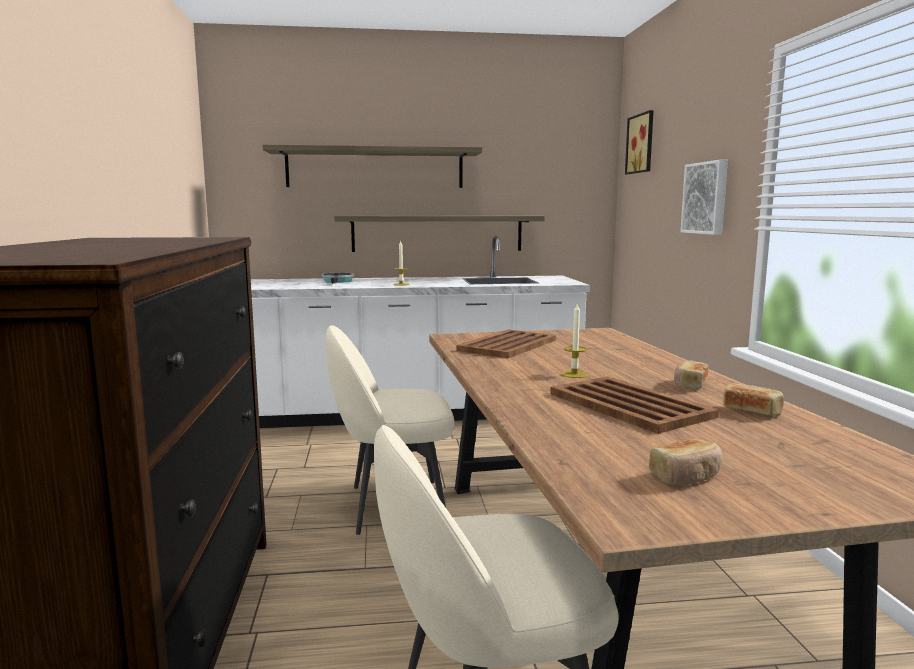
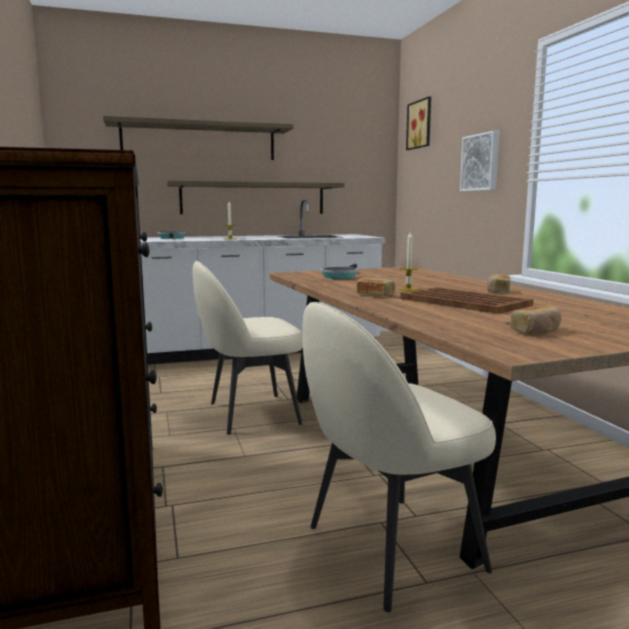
camera: 10 degrees left, 0 degrees up
(507, 345) = (340, 276): brown tray -> frying pan
(752, 411) = (553, 302): bread -> bread (375, 295)

